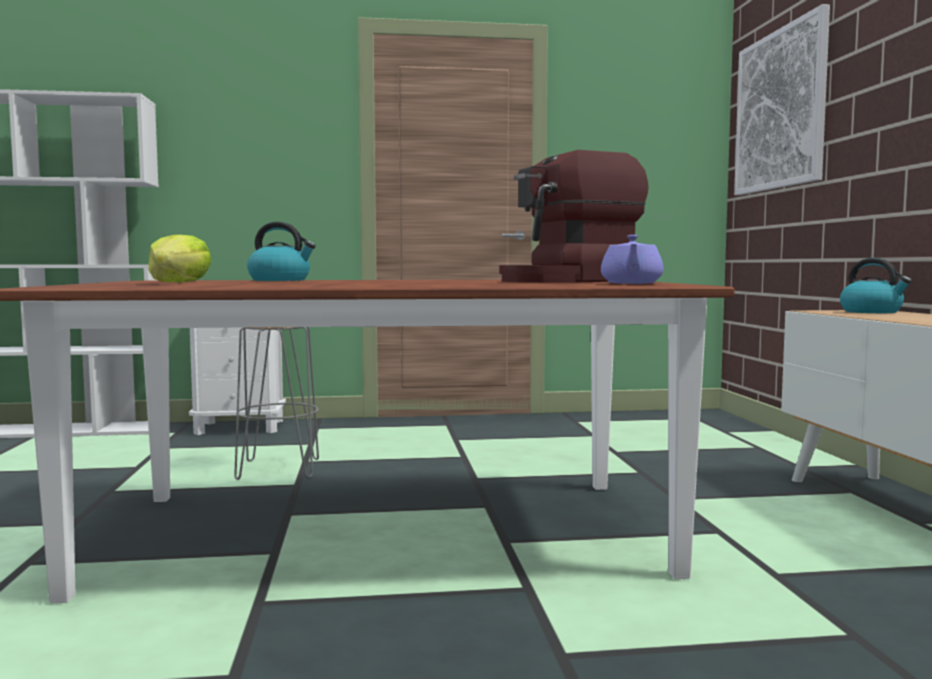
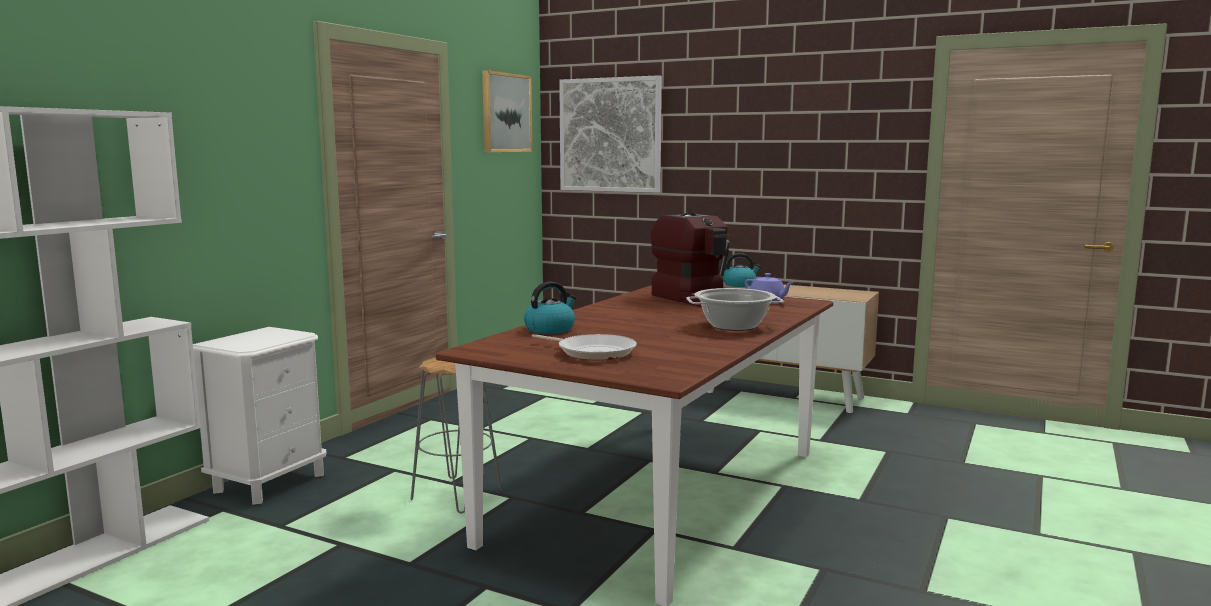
camera: 55 degrees left, 5 degrees up
(178, 282) = (593, 352): lettuce -> frying pan
(410, 284) = (733, 326): none -> cooking pot
(570, 281) = (696, 298): coffee machine -> coffee machine turned 45 degrees counterclockwise
(653, 102) = (505, 113): none -> picture

